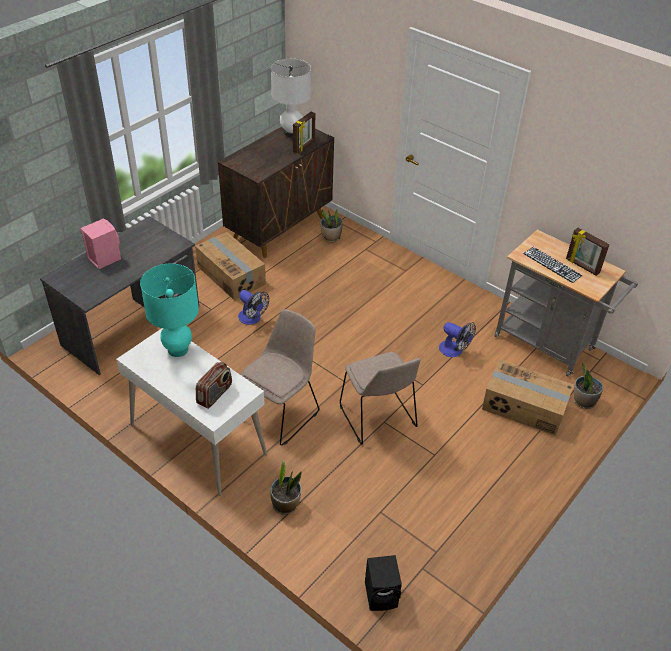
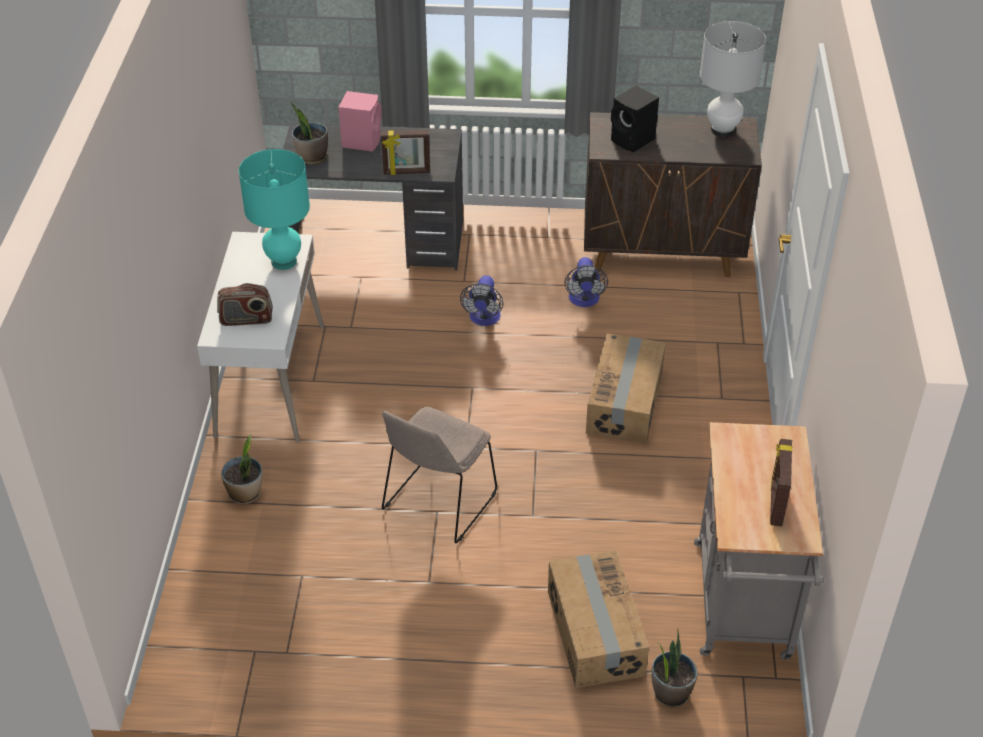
camera: 55 degrees right, 0 degrees up
(231, 275) = (535, 264): cardboard box -> cardboard box (625, 402)
(280, 412) = (367, 419): beige chair -> none
(304, 146) = (707, 154): picture frame -> picture frame (406, 172)
(331, 237) = (700, 303): potted plant -> potted plant (312, 157)
(382, 595) = (193, 633): black speaker -> black speaker (633, 140)
(454, 351) = (624, 517): fan -> fan (584, 300)
(552, 264) = (743, 472): keyboard -> none

